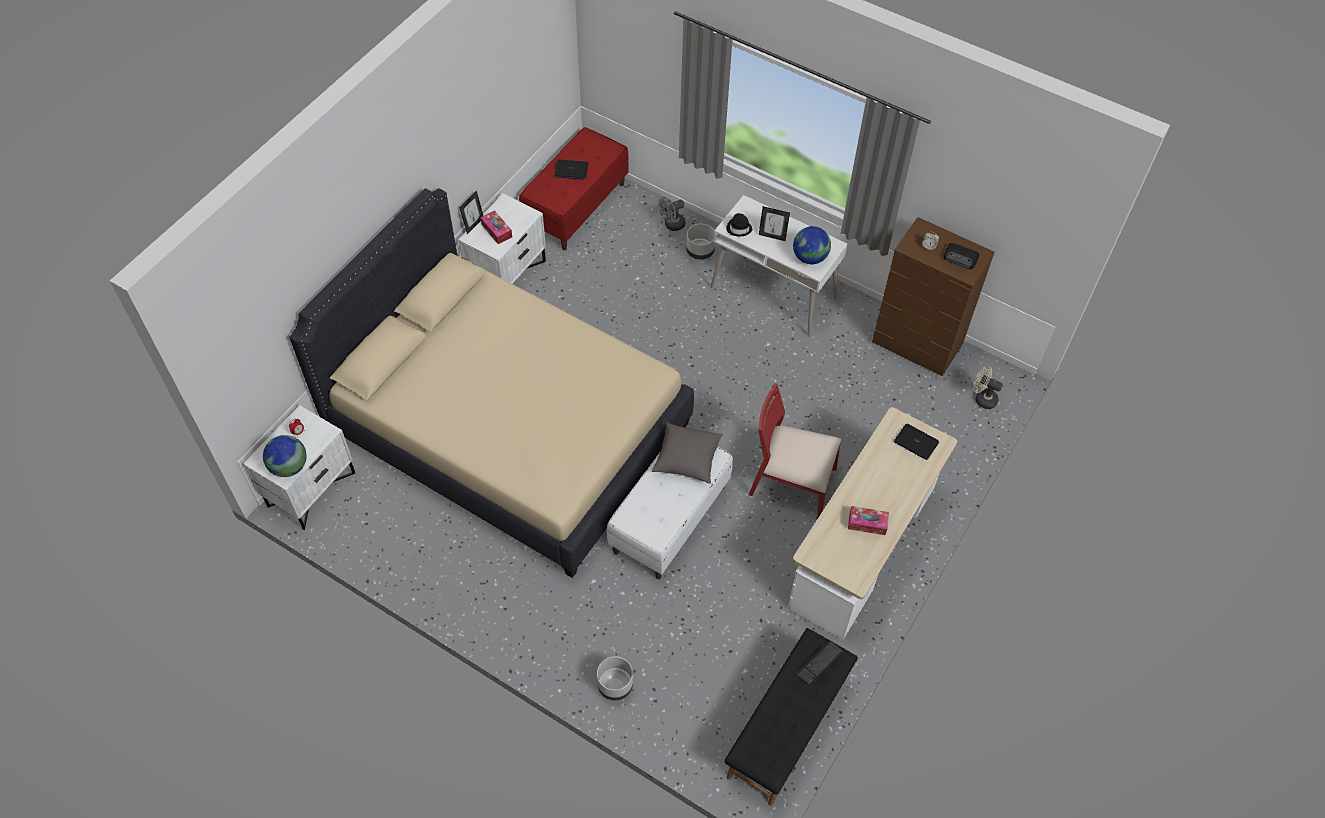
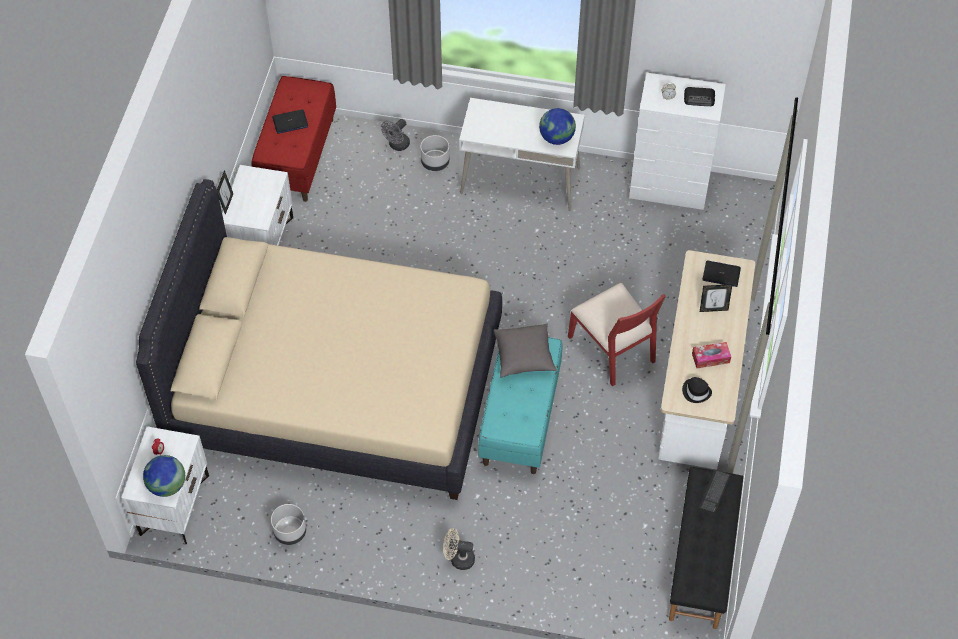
camera: 20 degrees left, 0 degrees up
(496, 231) = (252, 202): tissue box -> none
(615, 685) = (539, 578): grey planter -> grey planter (290, 532)
(669, 518) = (519, 417): white bench -> turquoise bench
(739, 228) = (481, 130): black hat -> black hat (696, 392)
(772, 236) = (514, 128): picture frame -> picture frame (713, 309)
(791, 482) = (613, 348): red chair -> red chair turned 120 degrees counterclockwise
(917, 344) = (669, 187): brown dresser -> white dresser
(982, 398) = (746, 218): beige fan -> beige fan (458, 559)

